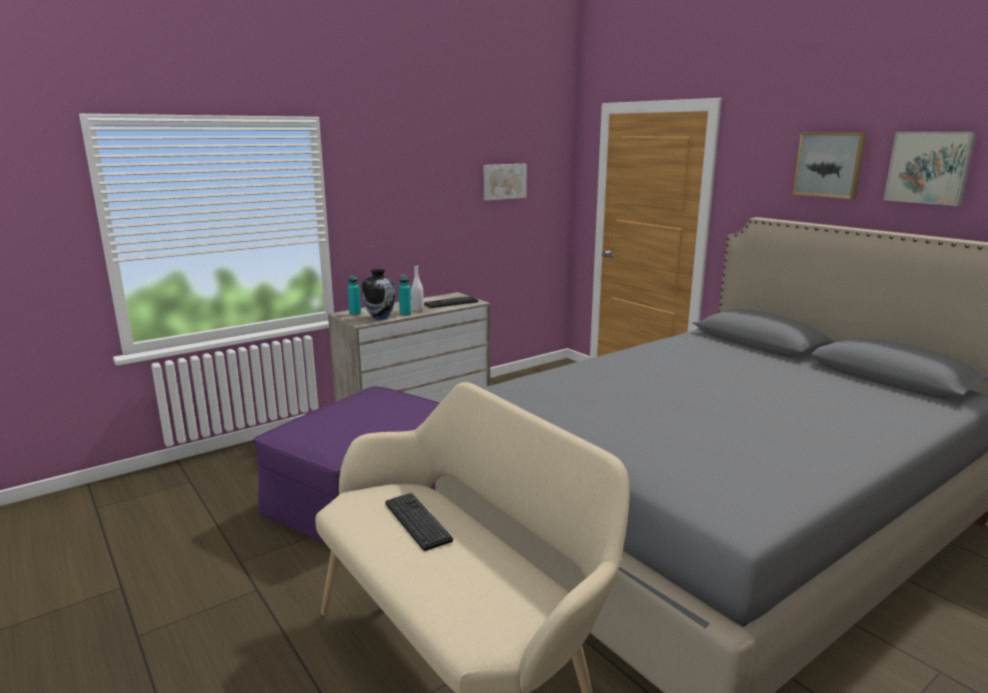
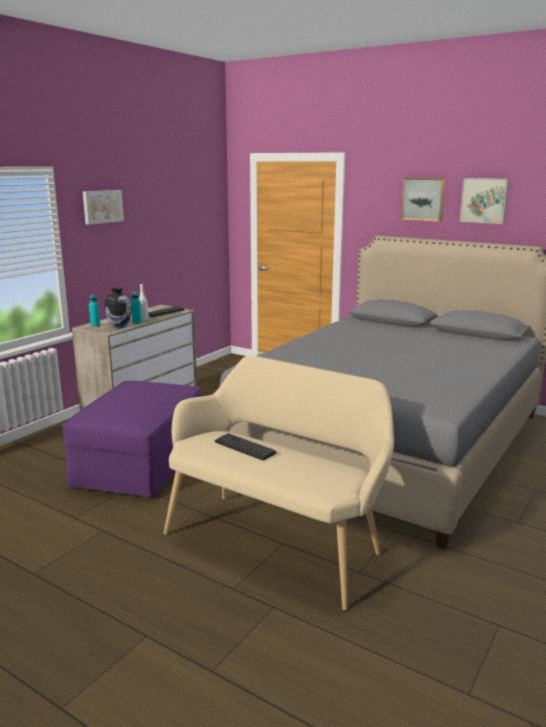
camera: 20 degrees left, 0 degrees up
(503, 181) = (182, 215): picture -> picture (102, 206)

